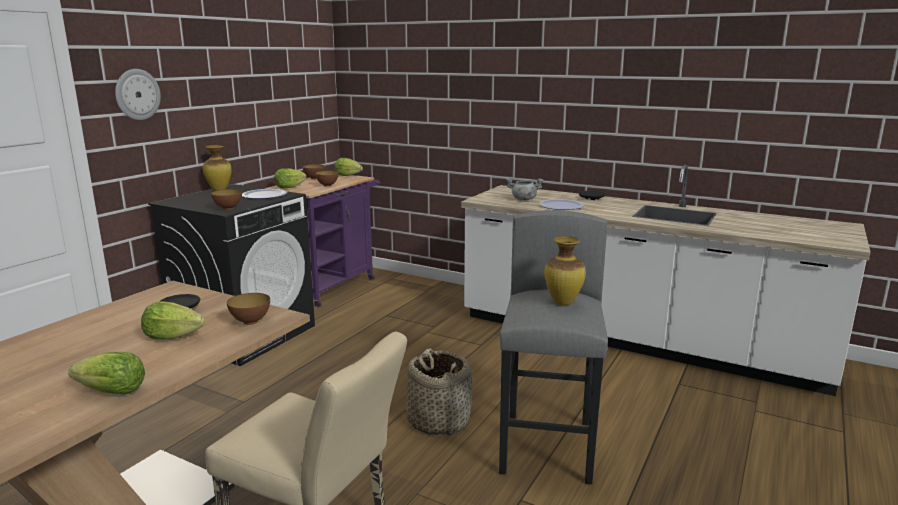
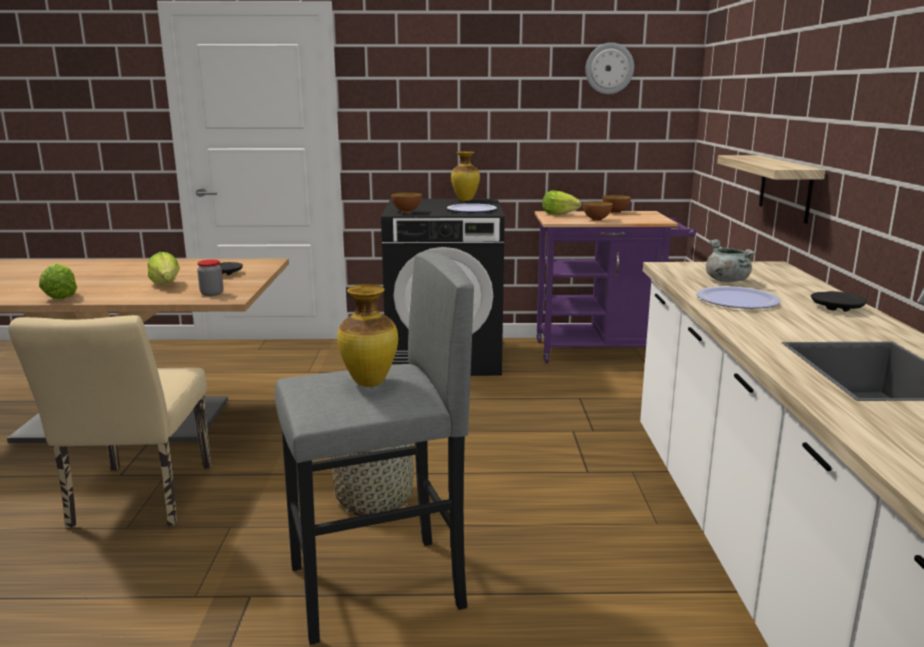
camera: 60 degrees right, 0 degrees up
(137, 94) = (396, 92): wall clock -> wall clock (609, 68)
(250, 321) = (212, 293): bowl -> jar
(348, 176) = (657, 217): lettuce -> none
(481, 142) = (785, 188): none -> shelf

